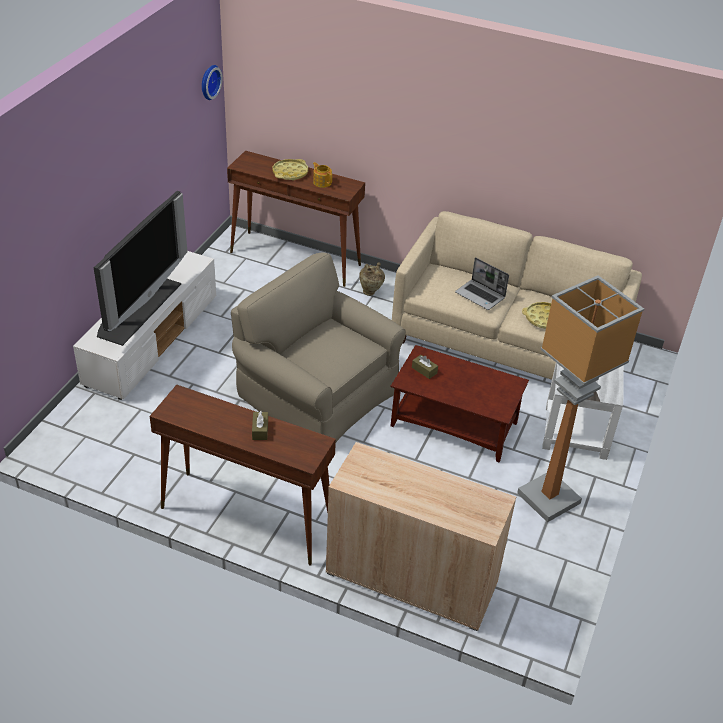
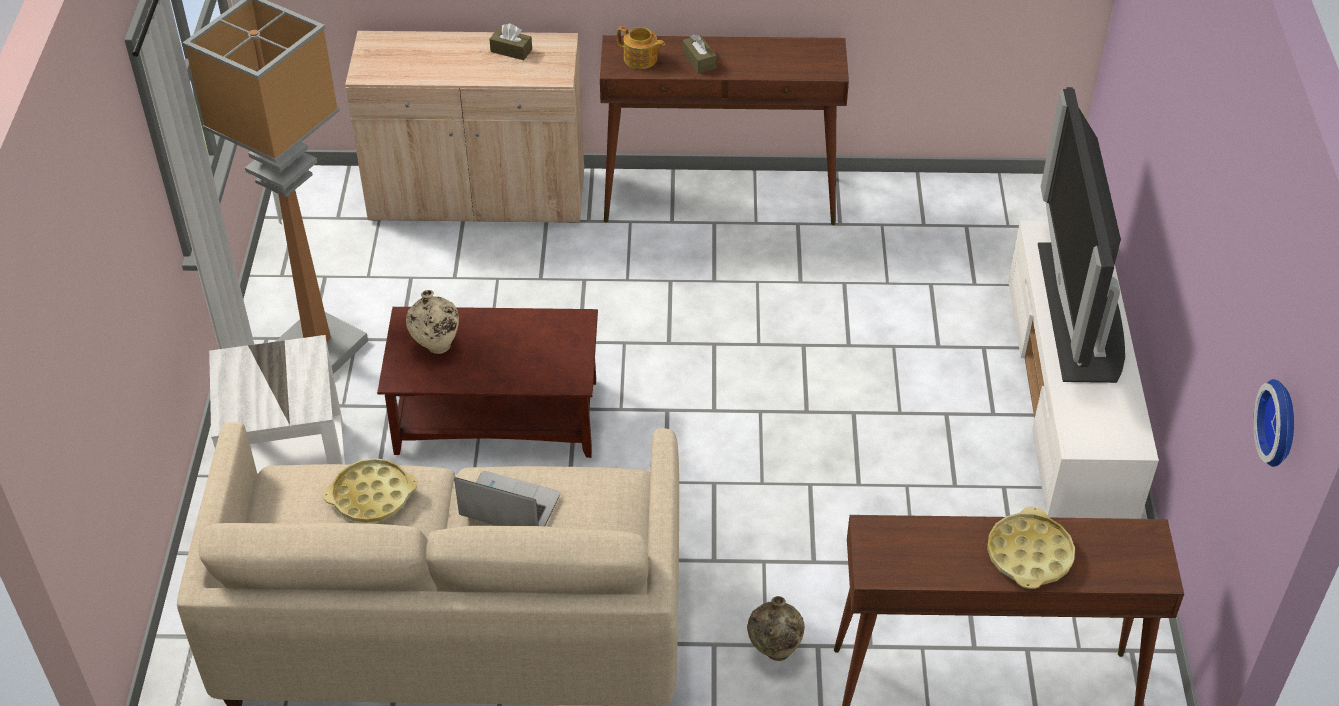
camera: 160 degrees right, 5 degrees up
(317, 391) = (741, 399): beige armchair -> none
(322, 182) = (942, 550): teapot -> teapot (641, 59)
(424, 370) = (556, 351): brown tissue box -> brown tissue box (511, 50)
(489, 391) = (436, 348): none -> beige vase

